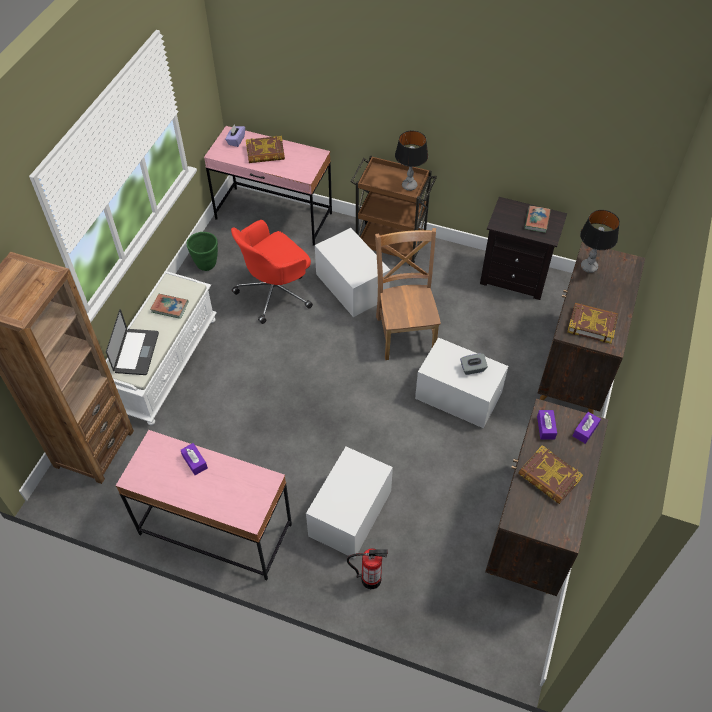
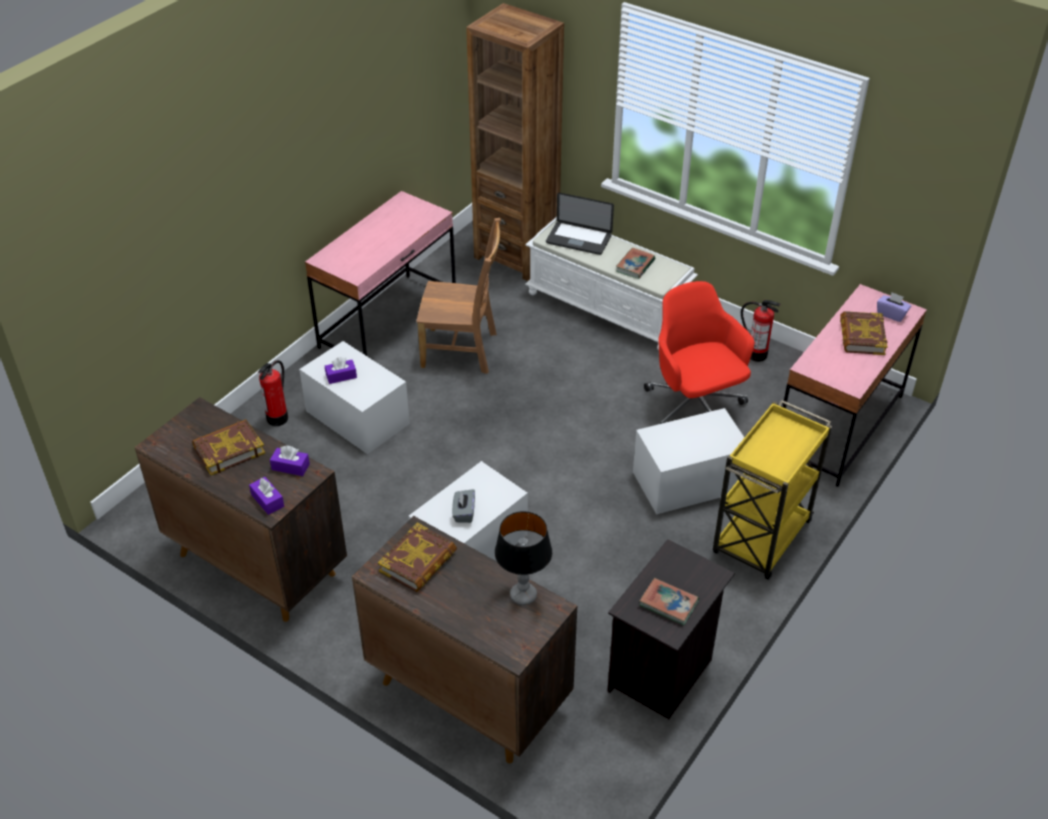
camera: 105 degrees right, 10 degrees down
(194, 462) = (401, 234): purple tissue box -> purple tissue box (341, 376)
(206, 264) = (757, 354): green planter -> fire extinguisher
(390, 245) = (761, 539): brown cart -> yellow cart
(405, 332) = (590, 518): brown chair -> brown chair (463, 351)
(409, 186) = (764, 461): table lamp -> none

